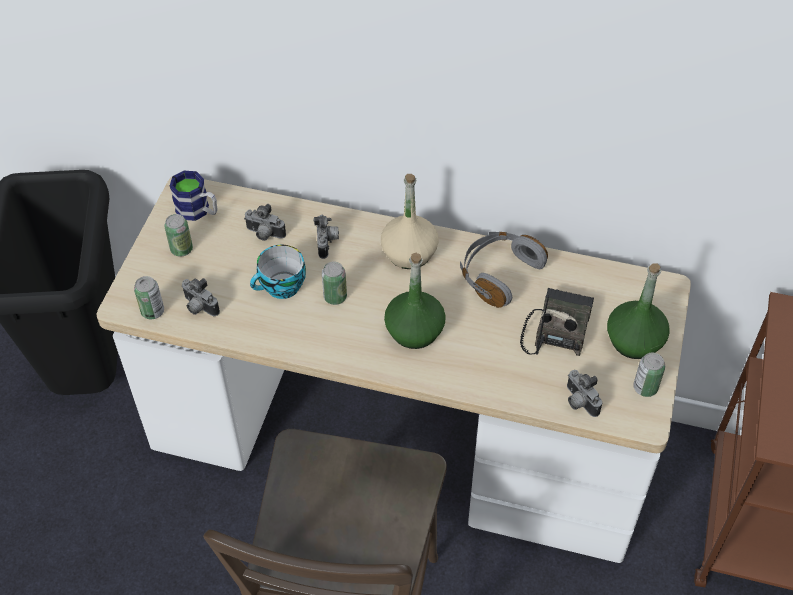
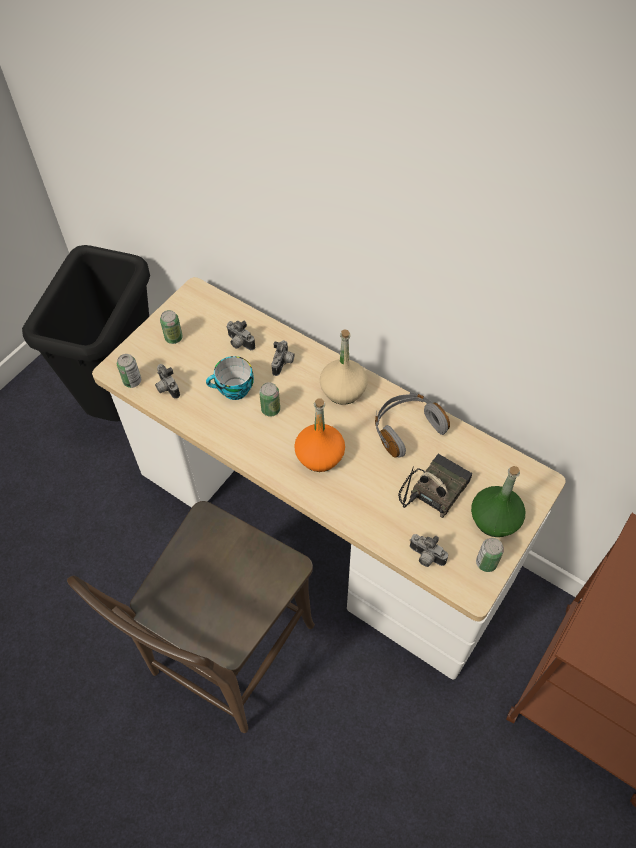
camera: 20 degrees right, 5 degrees up
(198, 211) = (199, 311): mug -> none
(415, 331) = (320, 456): green bottle -> orange bottle
(578, 402) = (425, 557): camera -> camera turned 45 degrees counterclockwise

